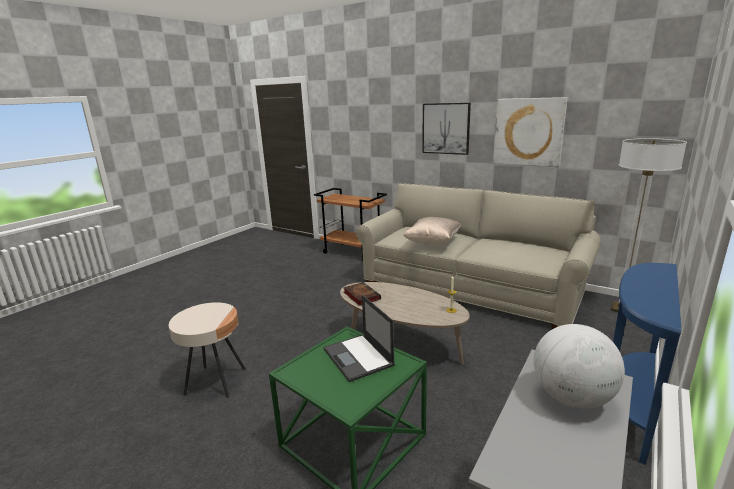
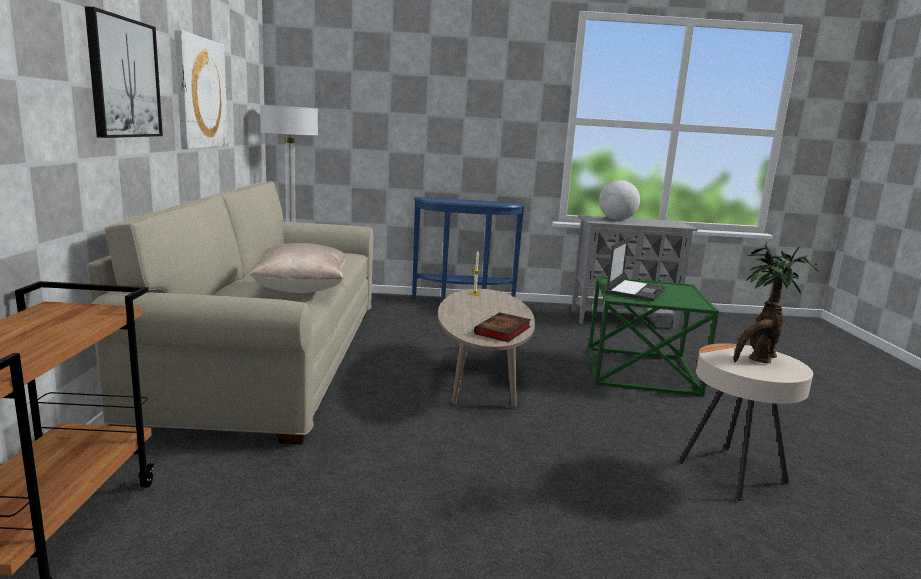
camera: 125 degrees left, 5 degrees down
(201, 319) = (758, 359): none -> potted plant

